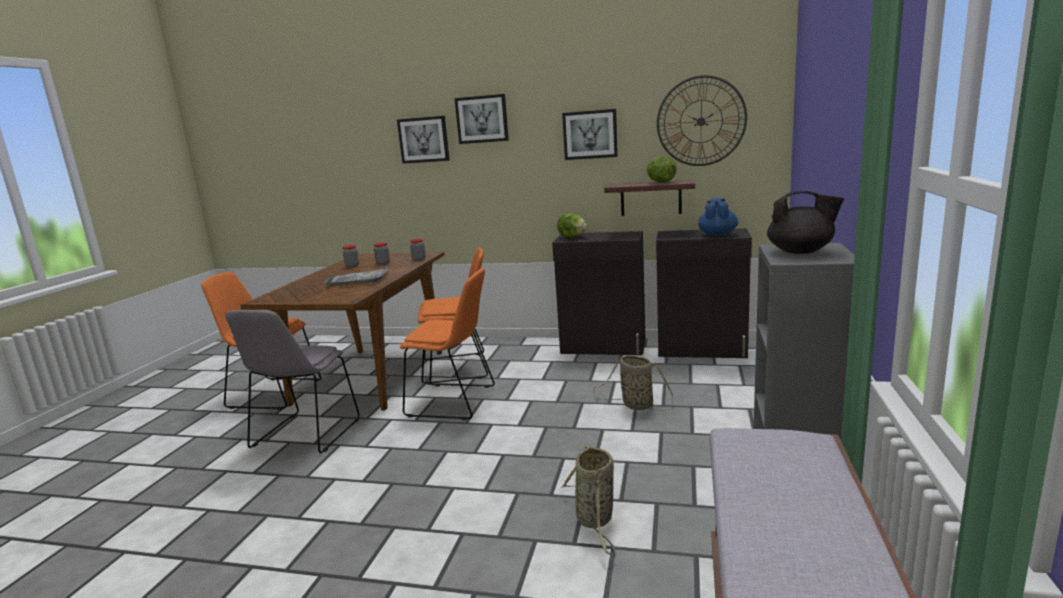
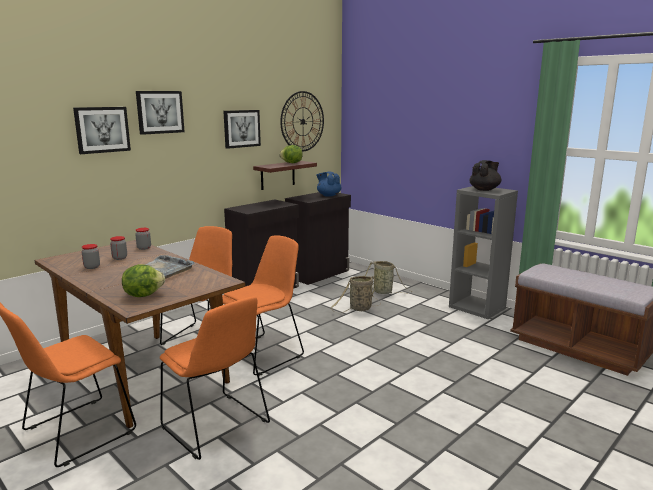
camera: 60 degrees left, 0 degrees up
(304, 435) = (216, 427): grey chair -> orange chair
(572, 237) = (247, 209): lettuce -> lettuce (143, 294)
(595, 520) = (465, 354): basket -> basket (384, 292)

